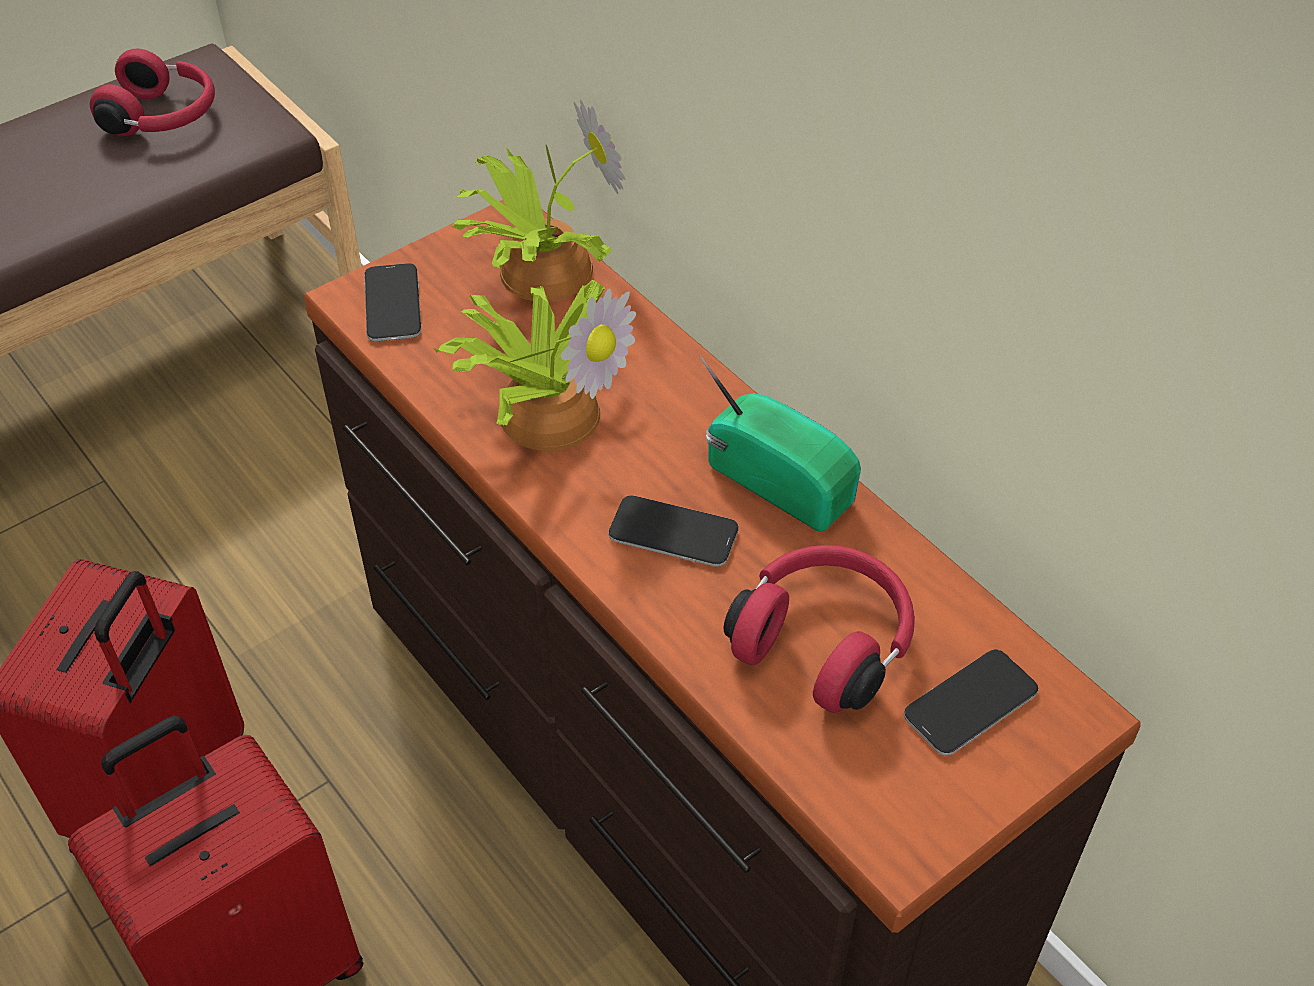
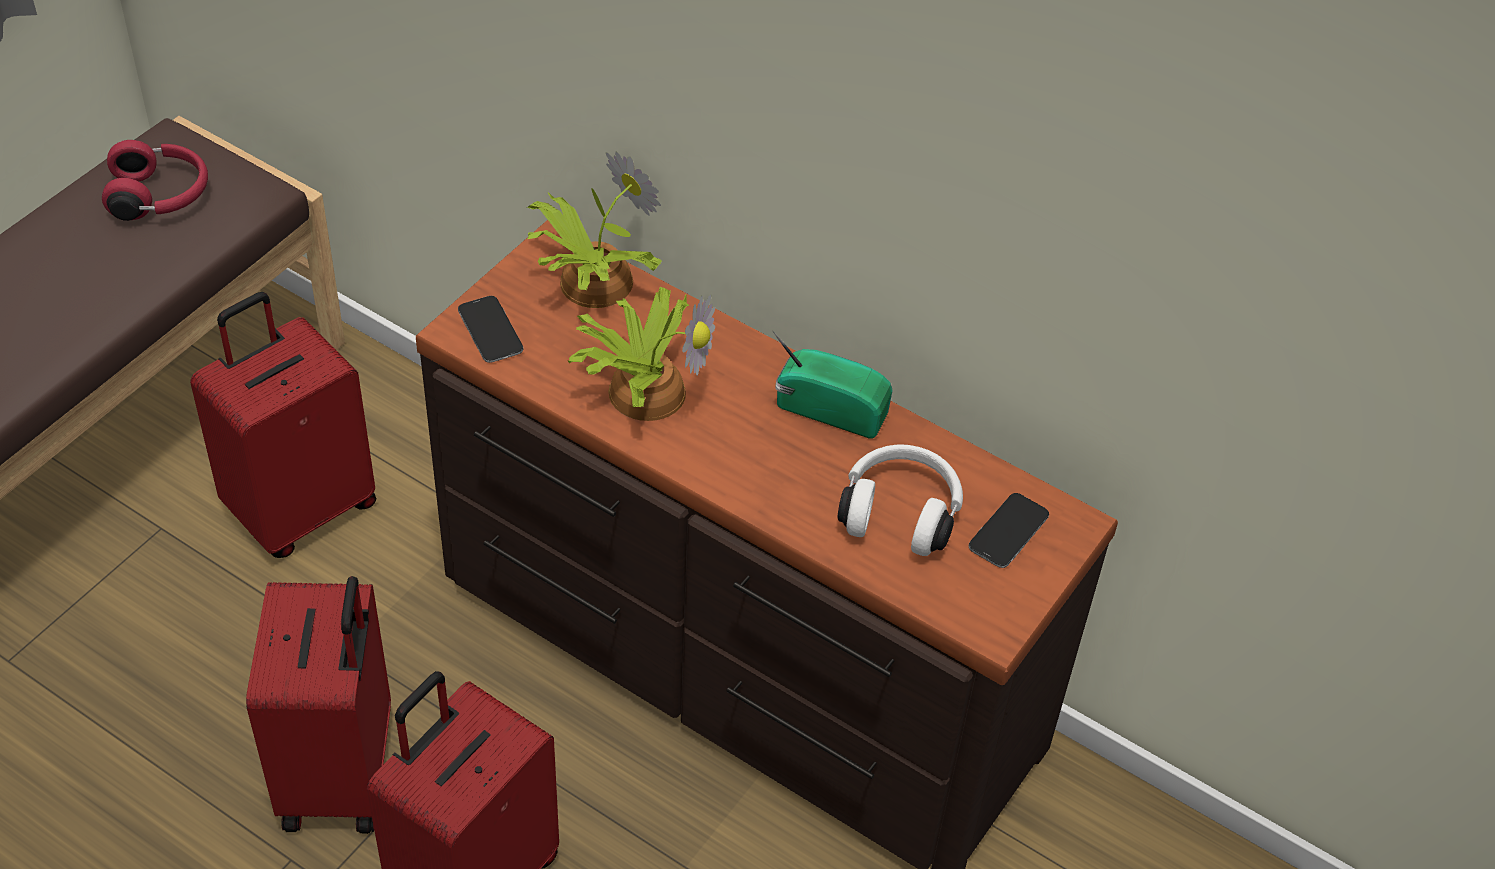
camera: 20 degrees left, 0 degrees up
(253, 489) = (300, 508): none -> red suitcase
(673, 533) = (771, 460): phone -> none
(824, 641) = (900, 512): red headphones -> white headphones

